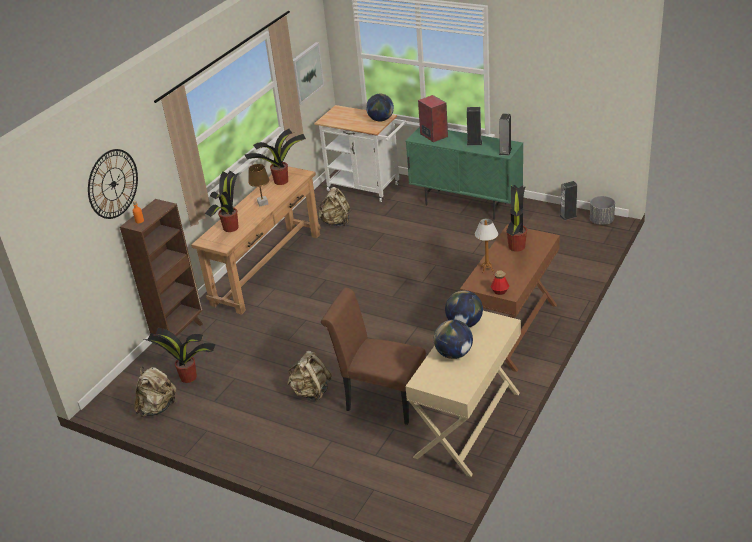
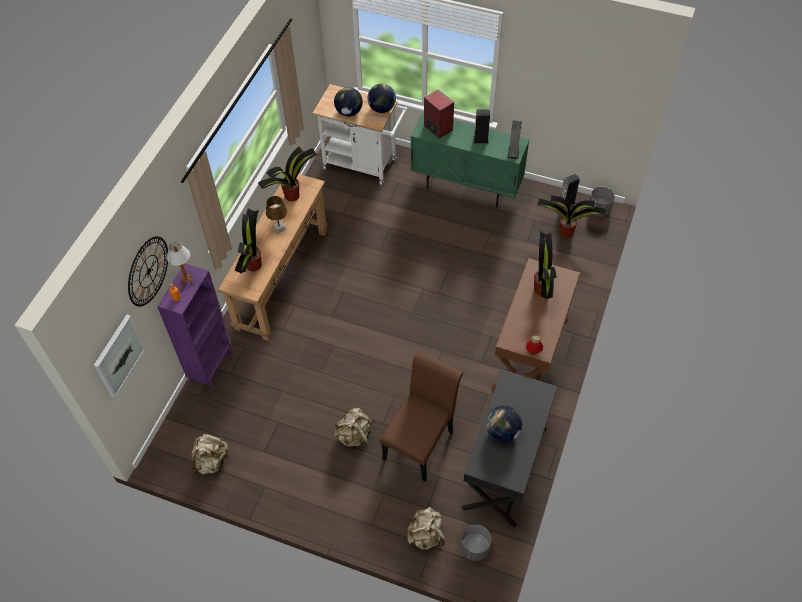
camera: 10 degrees left, 20 degrees up
(180, 333) = (212, 367): brown bookcase -> purple bookcase
(187, 377) = (232, 422): potted plant -> potted plant (565, 232)
(306, 73) = (303, 63): picture -> picture (118, 355)
(336, 222) = (340, 213): beige backpack -> beige backpack (426, 535)
(380, 399) = (421, 441): brown chair -> brown chair turned 105 degrees clockwise
(421, 493) = (474, 548): none -> grey planter
(464, 324) = (506, 393): globe -> globe (349, 112)
(468, 424) = (505, 468): beige desk -> black desk
(487, 269) = (517, 320): table lamp -> table lamp (187, 281)

